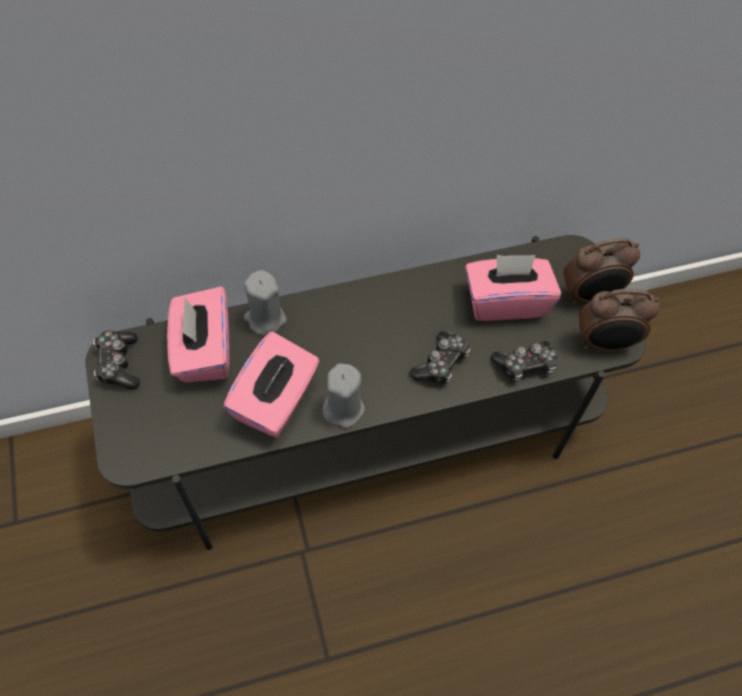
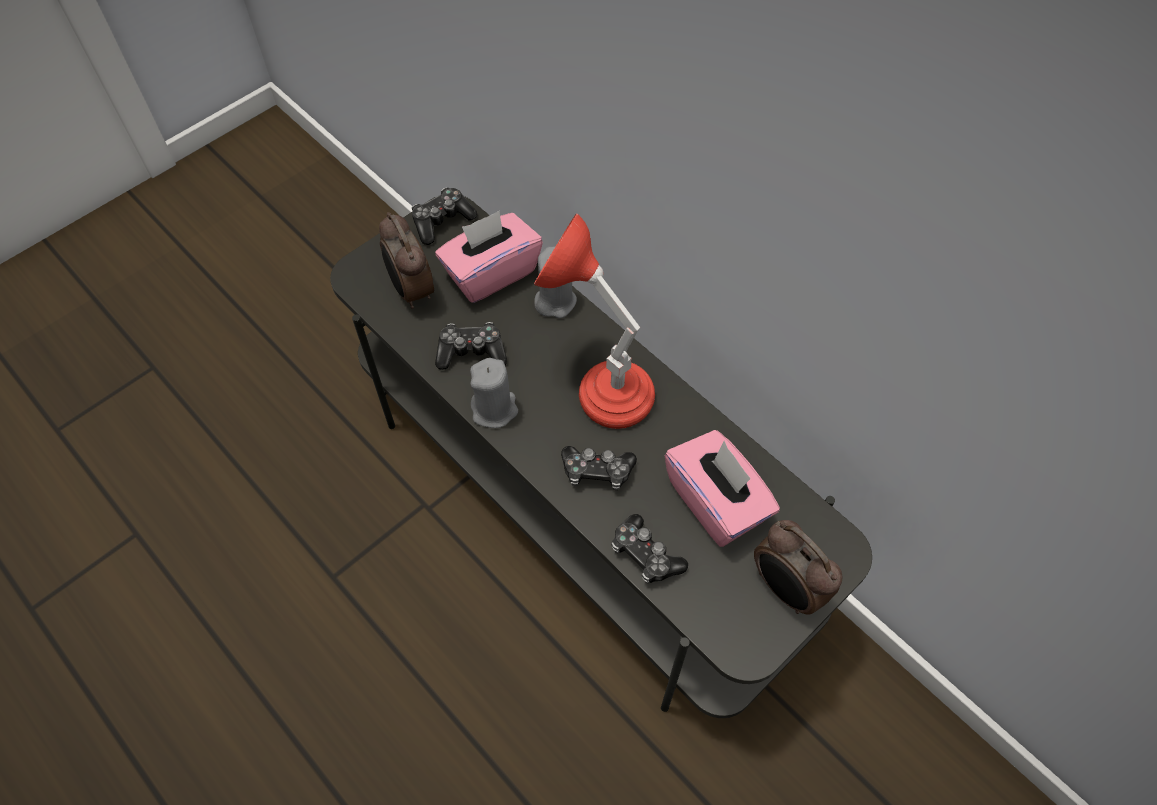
camera: 65 degrees right, 0 degrees up
(276, 401) = (471, 352): pink tissue box -> game controller
(364, 327) = (598, 385): none -> red table lamp
(604, 344) = (727, 629): alarm clock -> alarm clock (411, 290)

